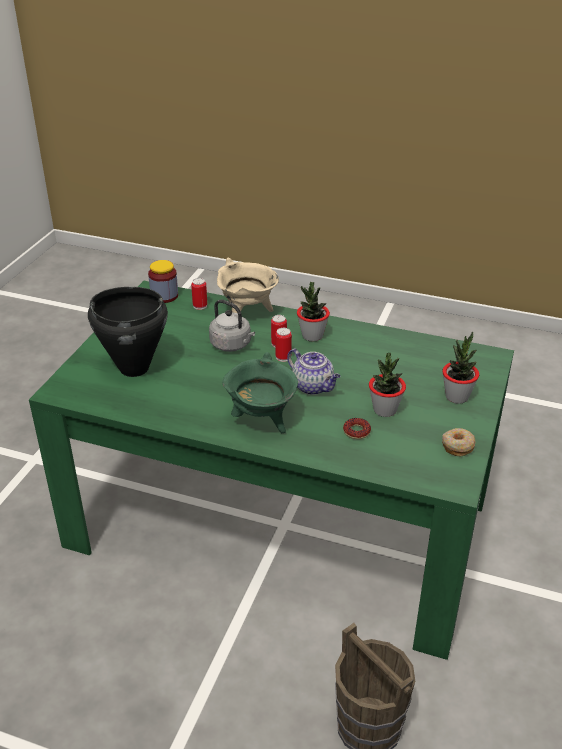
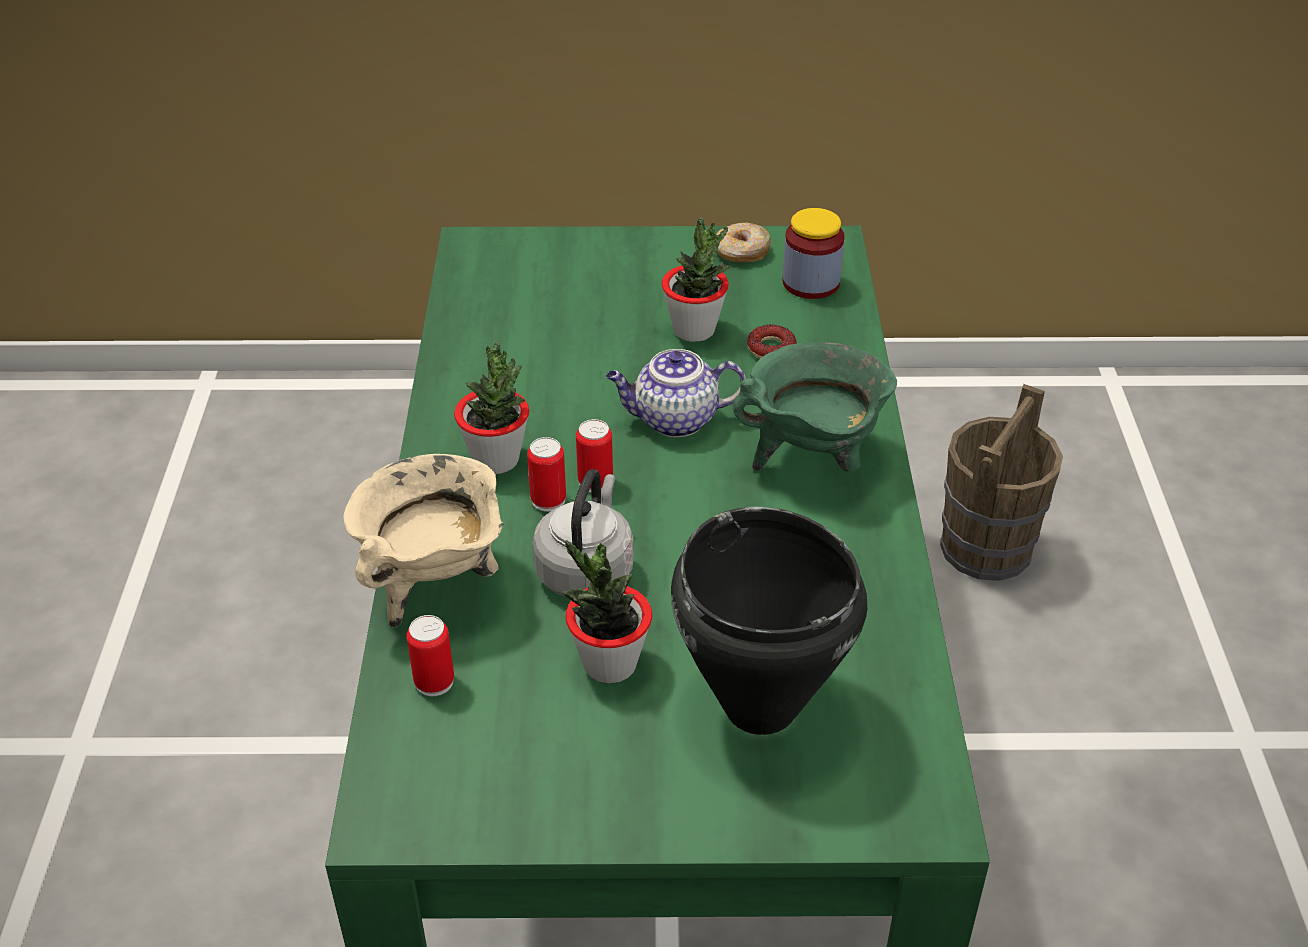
camera: 110 degrees left, 5 degrees up
(164, 296) = (406, 776): jar -> jar (811, 283)
(313, 387) = (674, 420): teapot -> teapot turned 120 degrees counterclockwise
(457, 396) = (613, 266): potted plant -> potted plant (609, 664)

